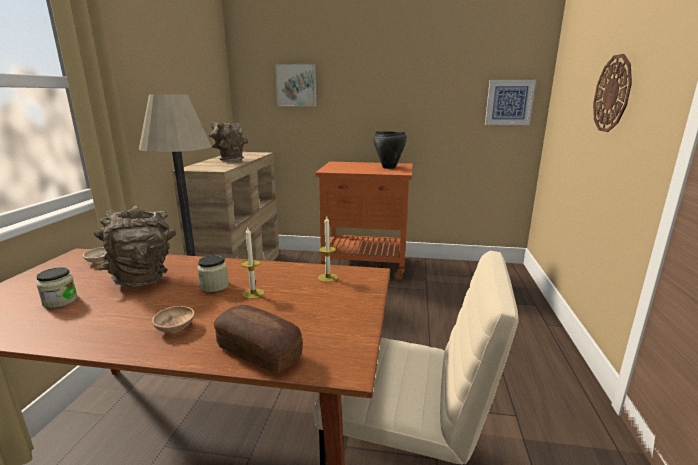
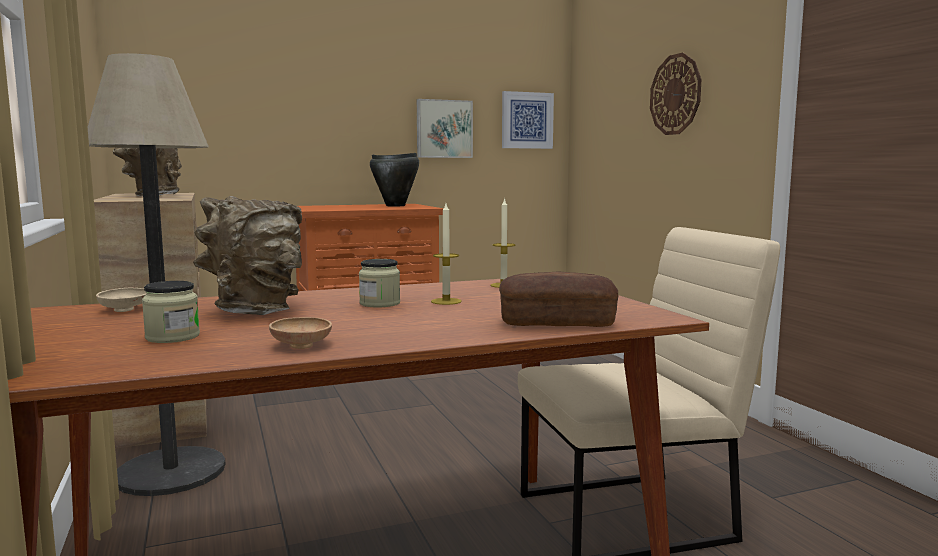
camera: 30 degrees left, 10 degrees down
(175, 328) = (418, 327): brown bowl -> brown bowl (301, 345)
(296, 85) = (229, 86): picture -> picture (443, 129)

